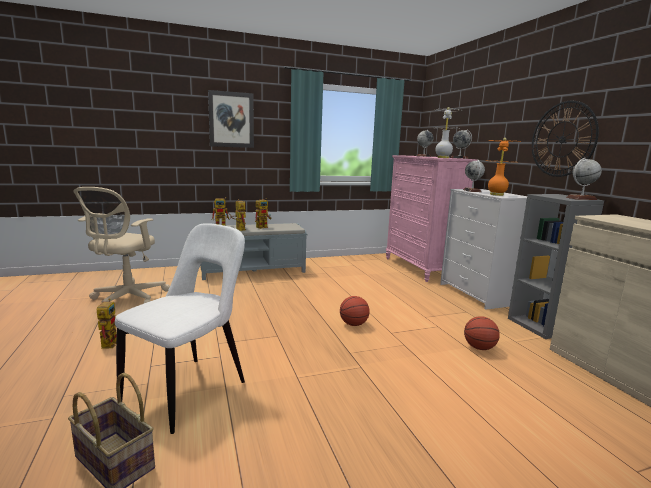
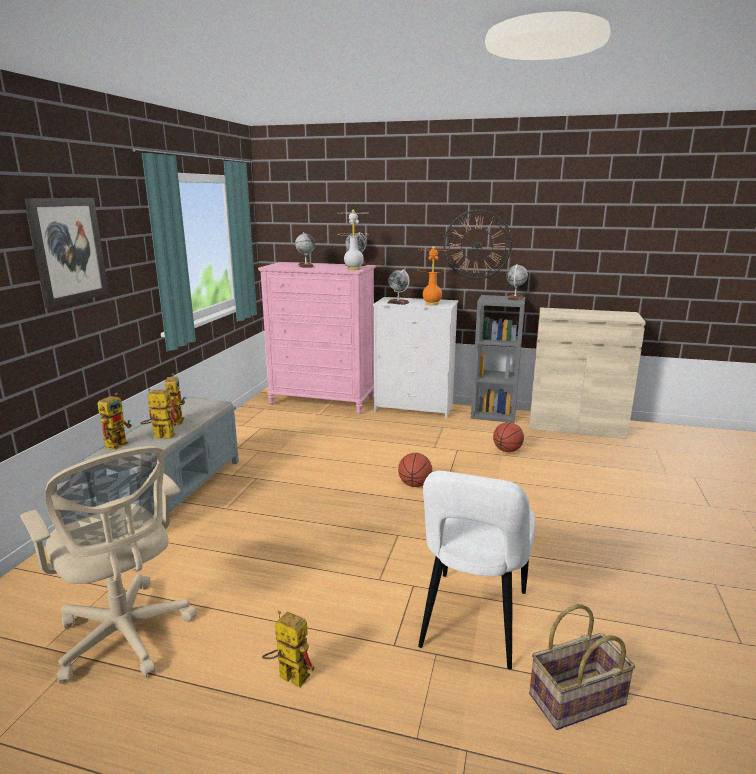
camera: 55 degrees left, 5 degrees up
(190, 390) = (472, 623): white chair -> white chair turned 135 degrees counterclockwise

